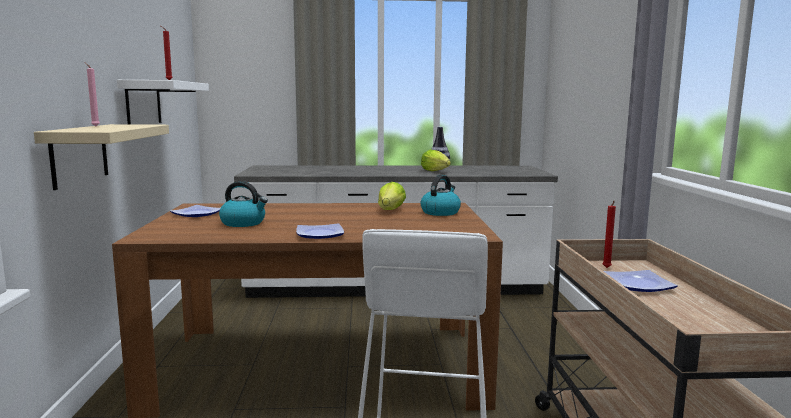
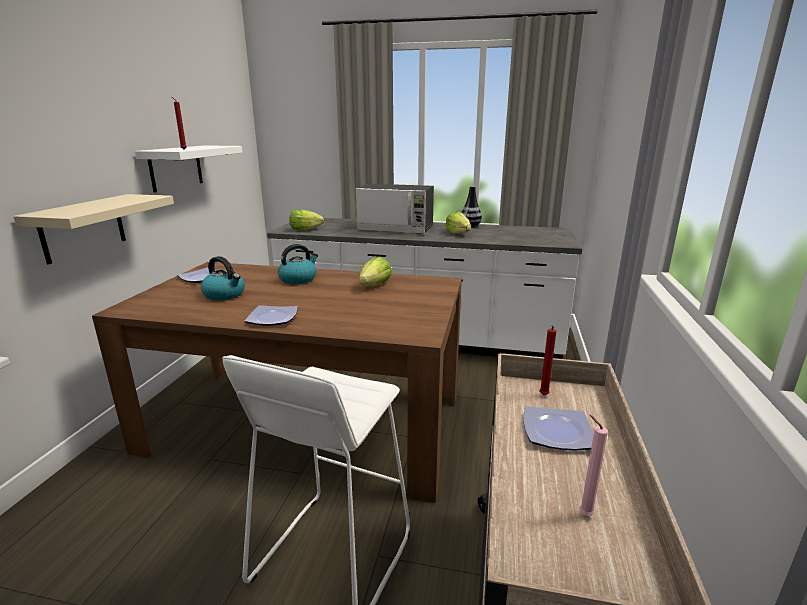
camera: 15 degrees right, 10 degrees up
(94, 126) = (95, 201): pink candle -> pink candle (583, 514)
(273, 173) = (305, 230): none -> lettuce
(369, 170) = (396, 229): none -> microwave
(440, 212) = (421, 292): kettle -> kettle (298, 279)

